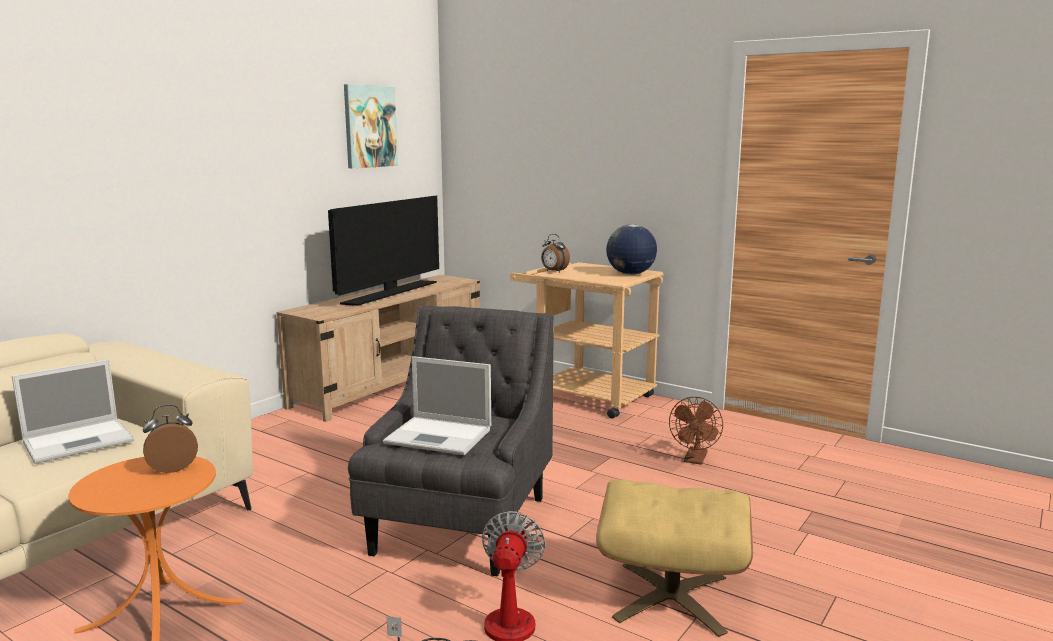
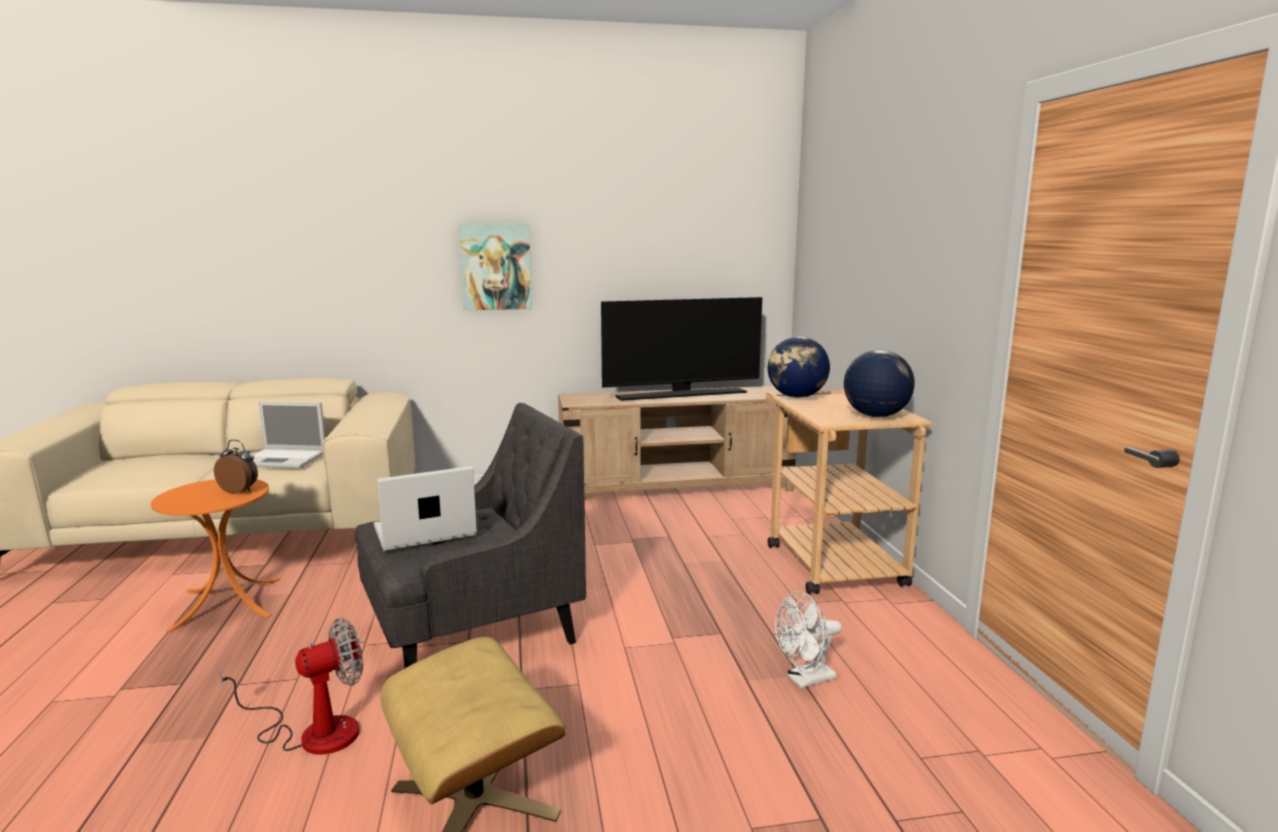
camera: 45 degrees right, 0 degrees up
(369, 126) = (689, 221): picture -> picture (496, 266)
(440, 436) = (422, 532): laptop -> laptop turned 90 degrees clockwise
(554, 271) = (796, 397): alarm clock -> globe
(695, 460) = (805, 680): brown fan -> white fan

